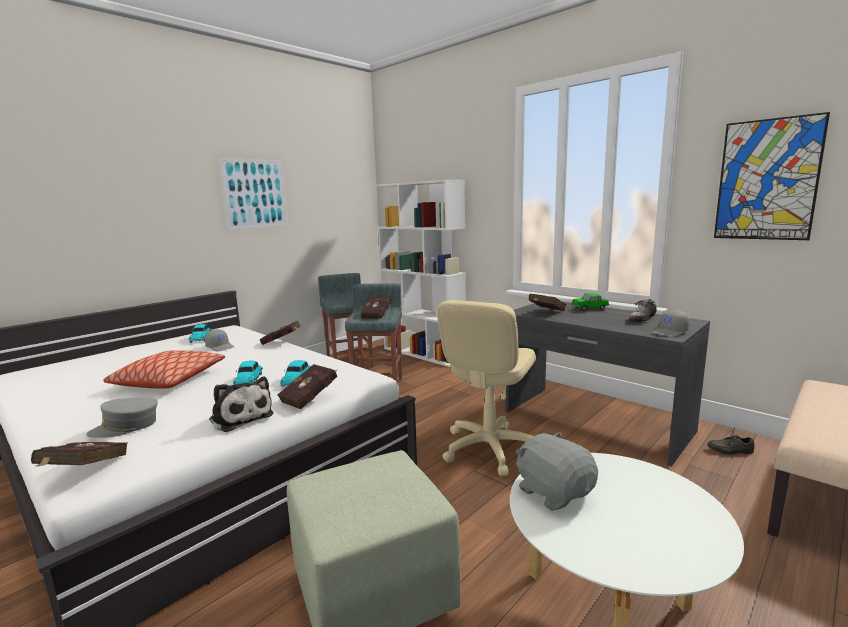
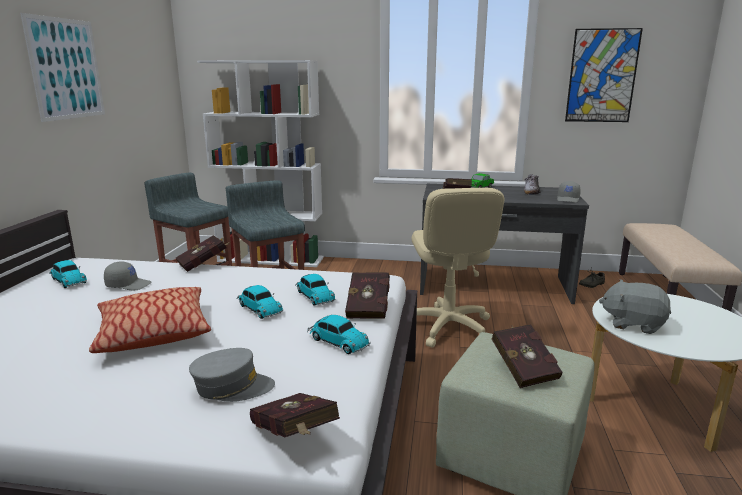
camera: 35 degrees left, 5 degrees up
(126, 427) = (232, 387): grey cap -> grey cap turned 120 degrees counterclockwise
(240, 417) = (337, 341): plush toy -> toy car
(377, 315) = (272, 218): red book -> red book (523, 368)

